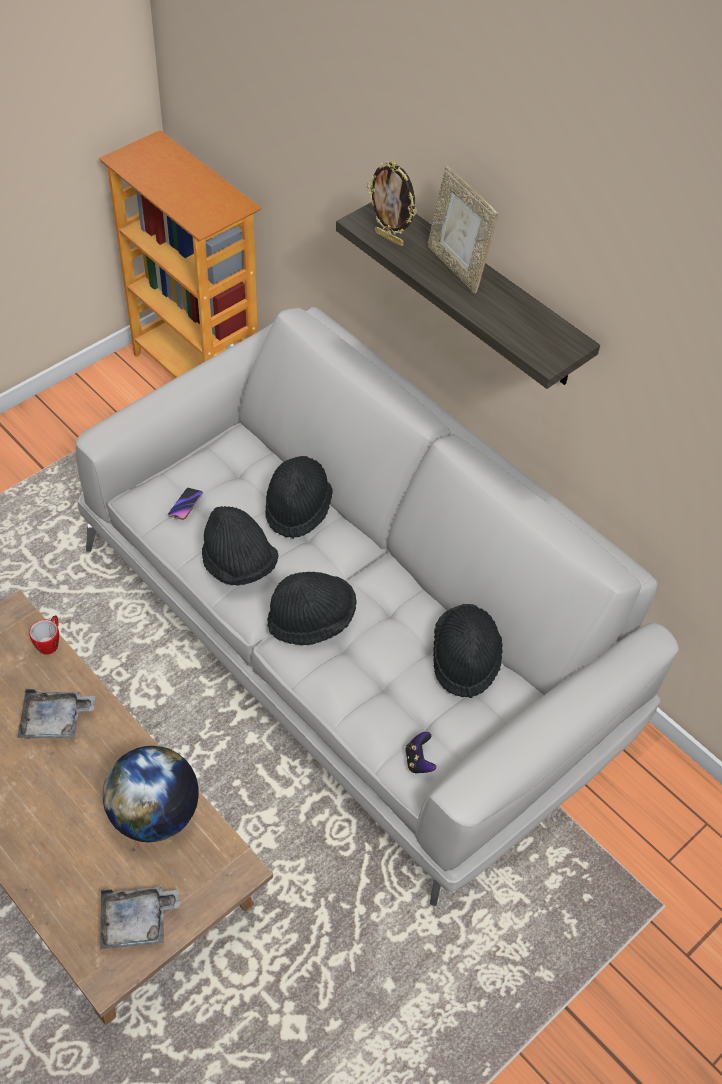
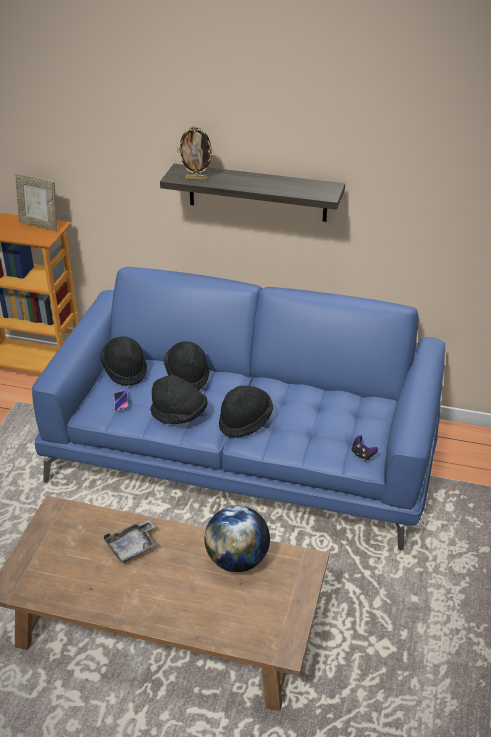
camera: 30 degrees left, 15 degrees down
(50, 642) = (92, 511): mug -> none
(137, 922) = (277, 615): grey tray -> none
(354, 637) = (245, 451): grey sofa -> blue sofa
(456, 267) = (243, 178): picture frame -> picture frame (40, 225)
(465, 659) = (342, 401): black hat -> black hat (125, 370)

